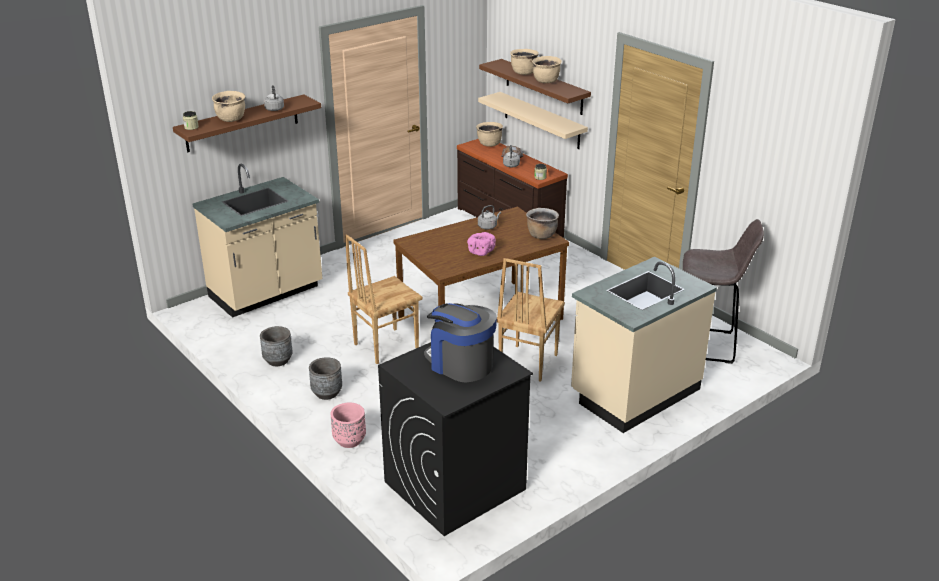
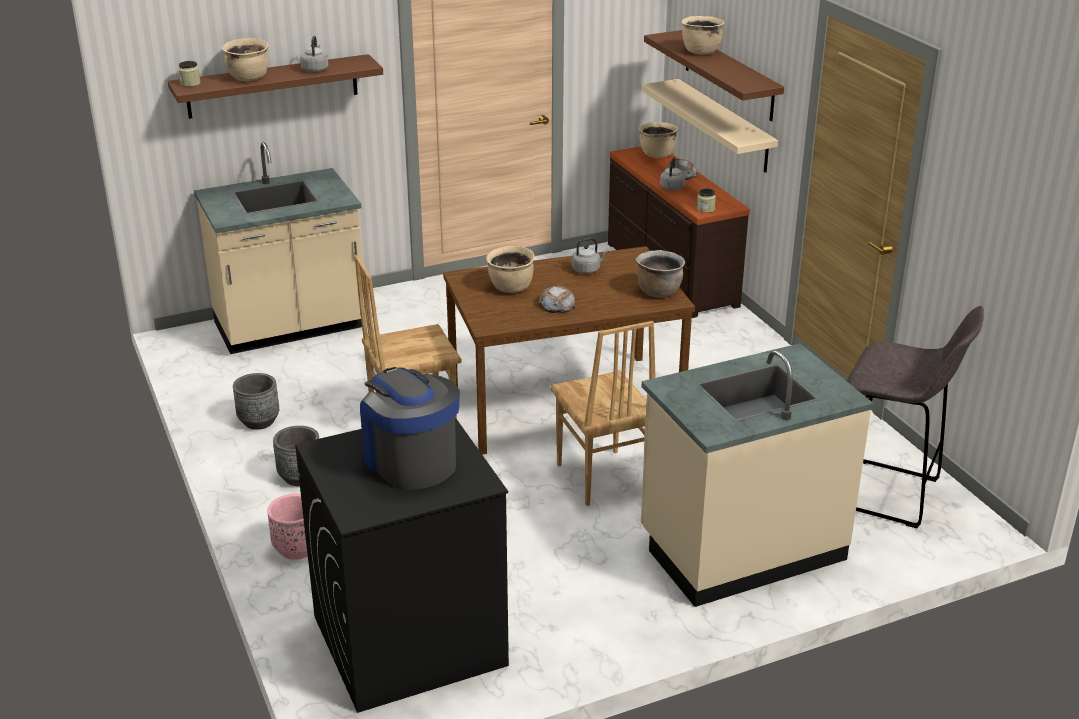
camera: 15 degrees right, 0 degrees up
(480, 252) = (556, 304): pink bowl -> bread
(527, 363) = (600, 478): brown chair -> brown chair turned 60 degrees counterclockwise
(546, 81) = (726, 66): beige cooking pot -> beige cooking pot (511, 288)

